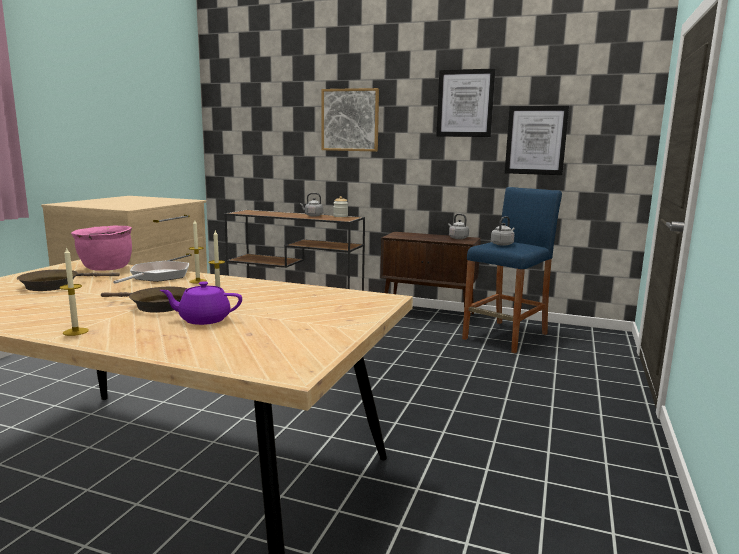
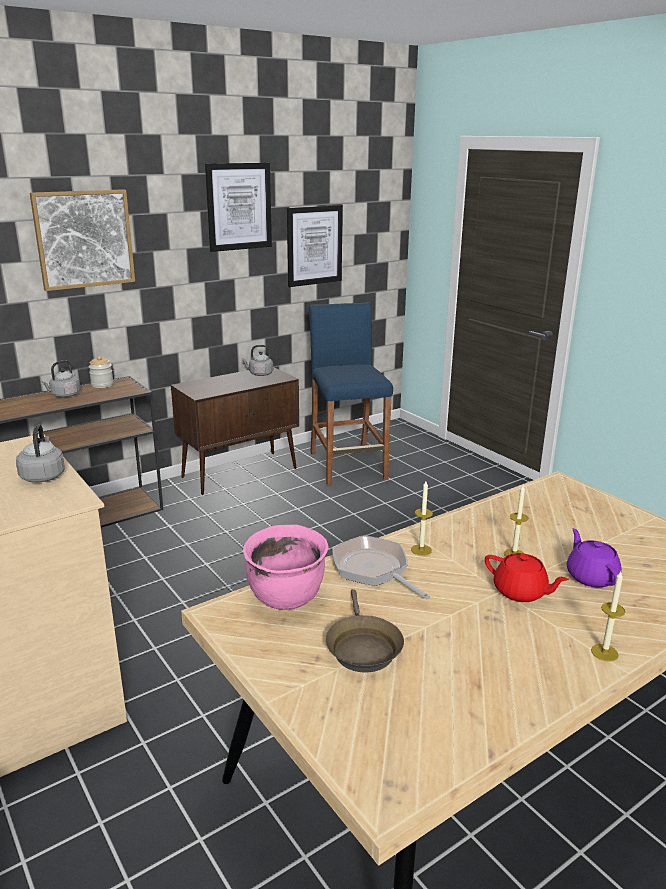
camera: 55 degrees left, 10 degrees up
(156, 305) = (520, 592): brown frying pan -> red teapot
(203, 319) = (591, 576): purple teapot -> purple teapot turned 135 degrees clockwise
(502, 244) = (351, 373): grey kettle -> grey kettle (43, 476)

